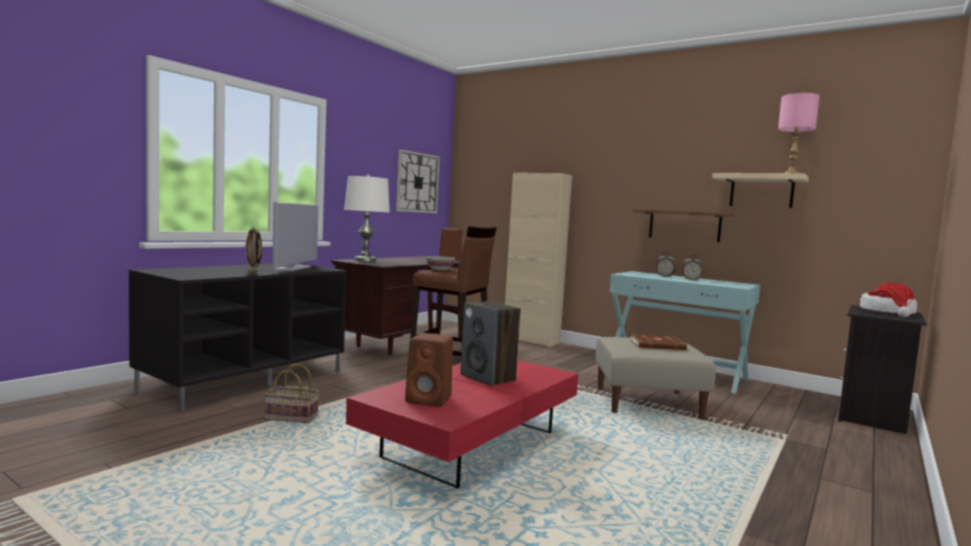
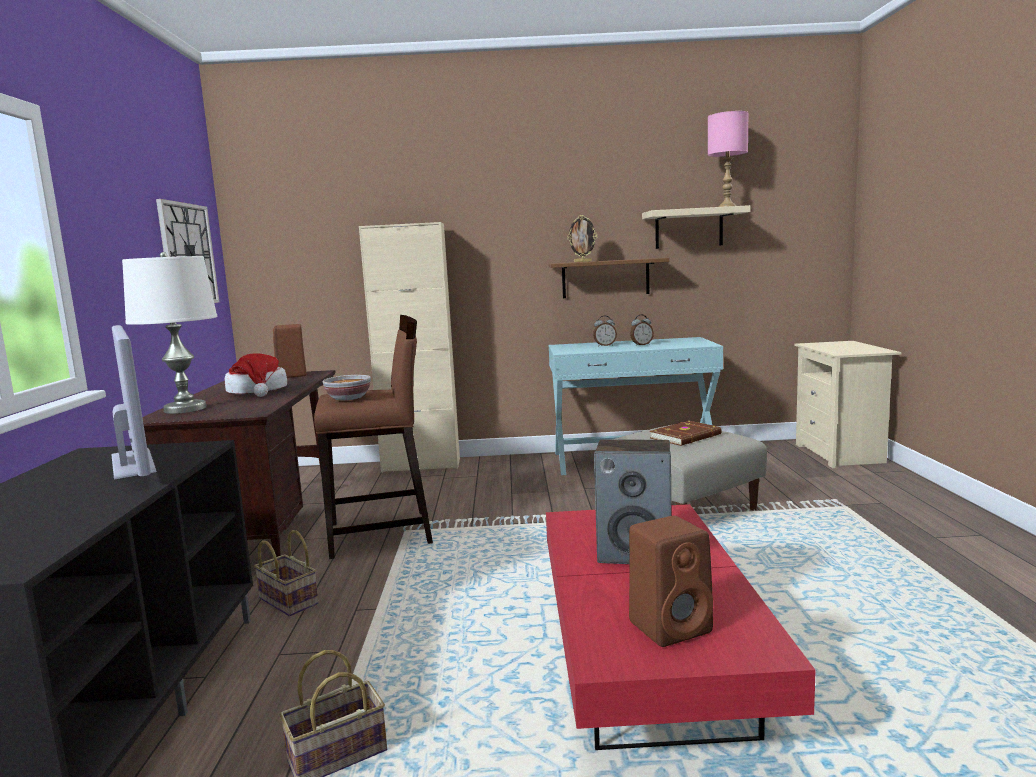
camera: 35 degrees left, 5 degrees up
(253, 273) = (108, 501): picture frame -> picture frame (583, 261)
(363, 369) = (286, 601): none -> basket
(872, 417) = (841, 454): black nightstand -> beige nightstand
(888, 312) = (843, 346): hat -> hat (258, 391)

